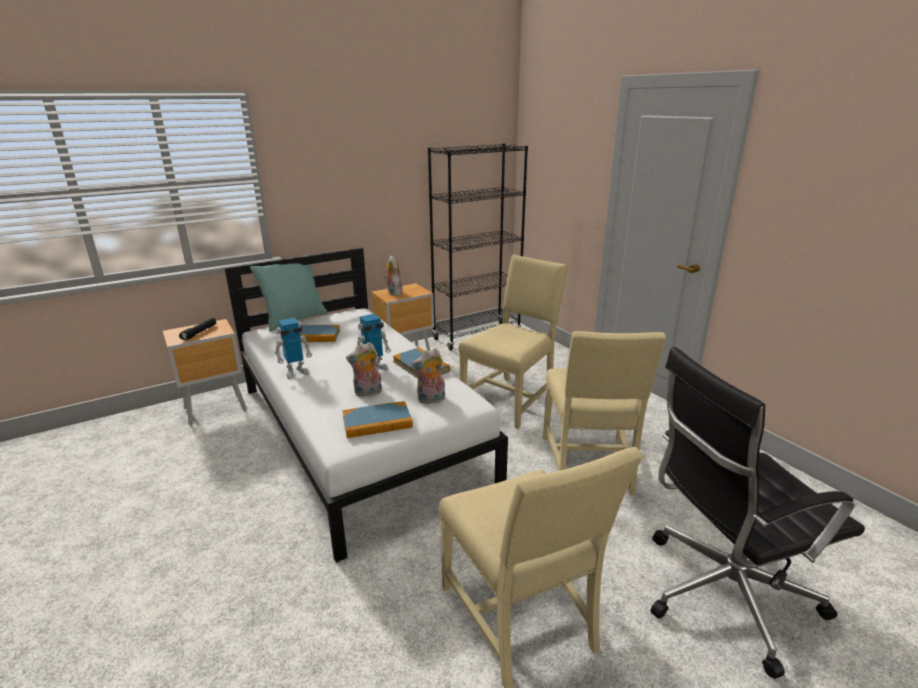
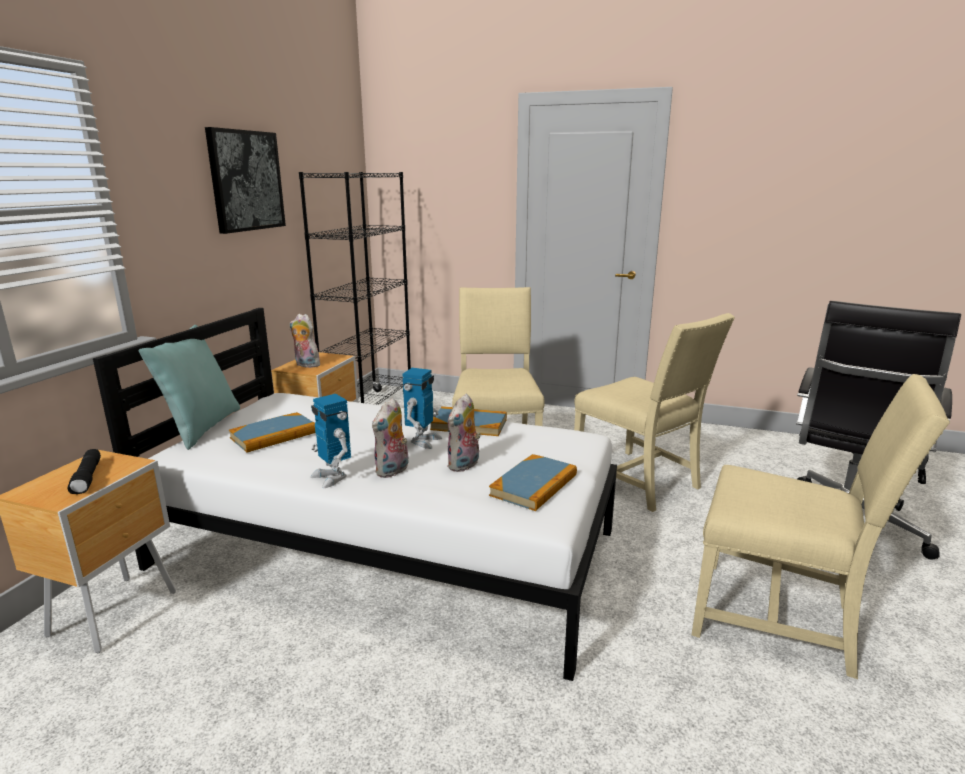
camera: 40 degrees left, 5 degrees down
(296, 372) = (332, 477): toy robot -> toy robot turned 120 degrees clockwise
(375, 156) = (246, 181): none -> picture
(431, 400) = (540, 448): plush toy -> plush toy (393, 471)

